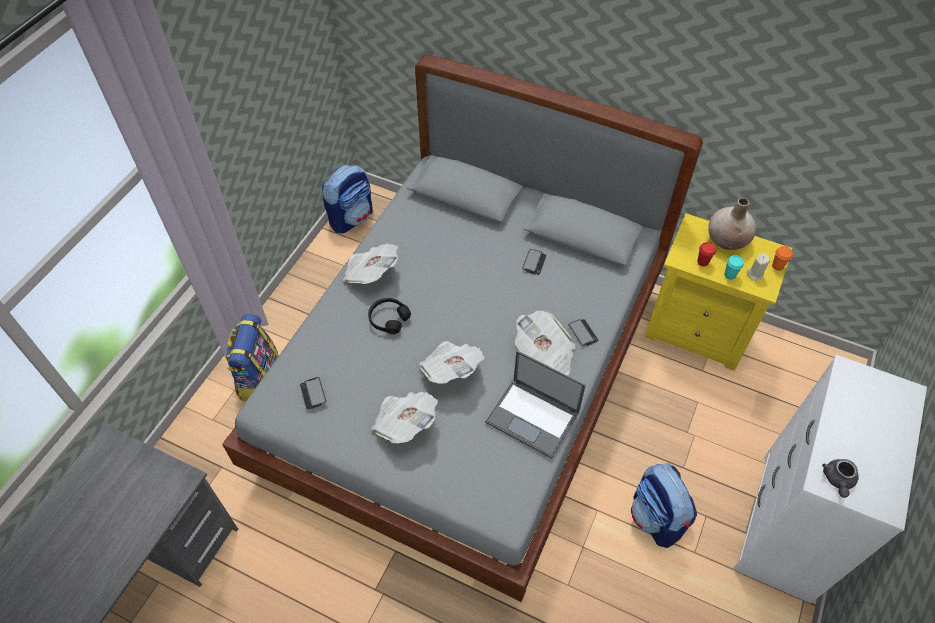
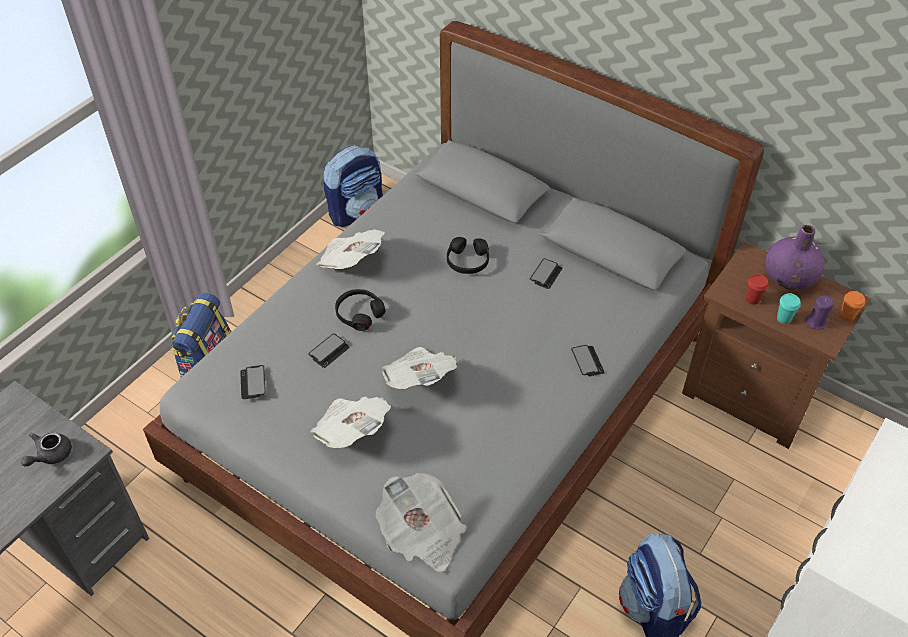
camera: 10 degrees right, 5 degrees down
(371, 356) = (329, 351): none -> phone
(468, 259) = (467, 261): none -> black headphones
(533, 417) = (505, 448): laptop -> none
(544, 354) = (535, 379): newspaper -> newspaper (422, 534)
(698, 330) = (751, 395): yellow nightstand -> brown nightstand
(727, 240) = (789, 278): beige vase -> purple vase
(755, 274) = (816, 322): beige candle -> purple candle
(837, 480) = (854, 563): grey teapot -> grey teapot (50, 455)

